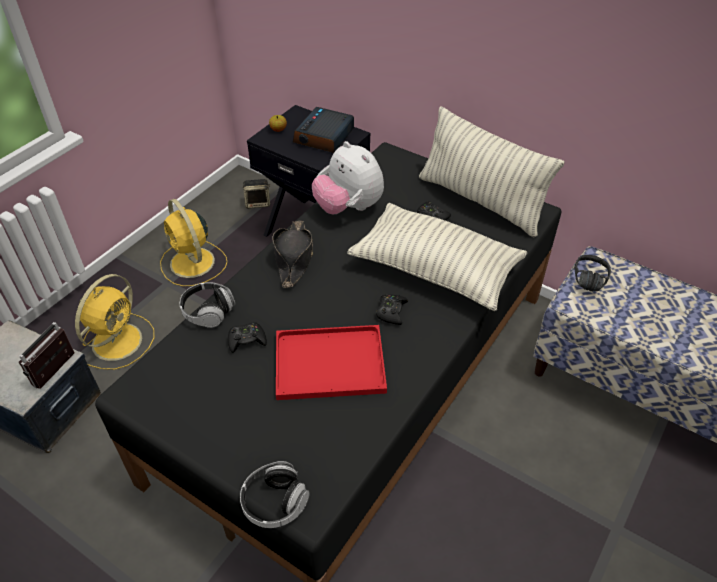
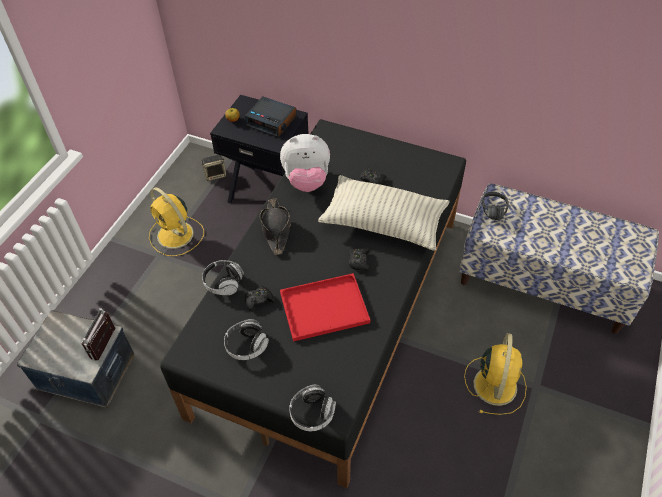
camera: 10 degrees left, 5 degrees up
(118, 340) = (134, 309): yellow fan -> yellow fan (495, 384)
(213, 395) = (246, 345): none -> headphones
(324, 136) = (272, 121): alarm clock -> alarm clock turned 75 degrees counterclockwise
(348, 207) = (306, 181): plush toy -> plush toy turned 45 degrees counterclockwise
(480, 201) = (405, 161): pillow -> none

